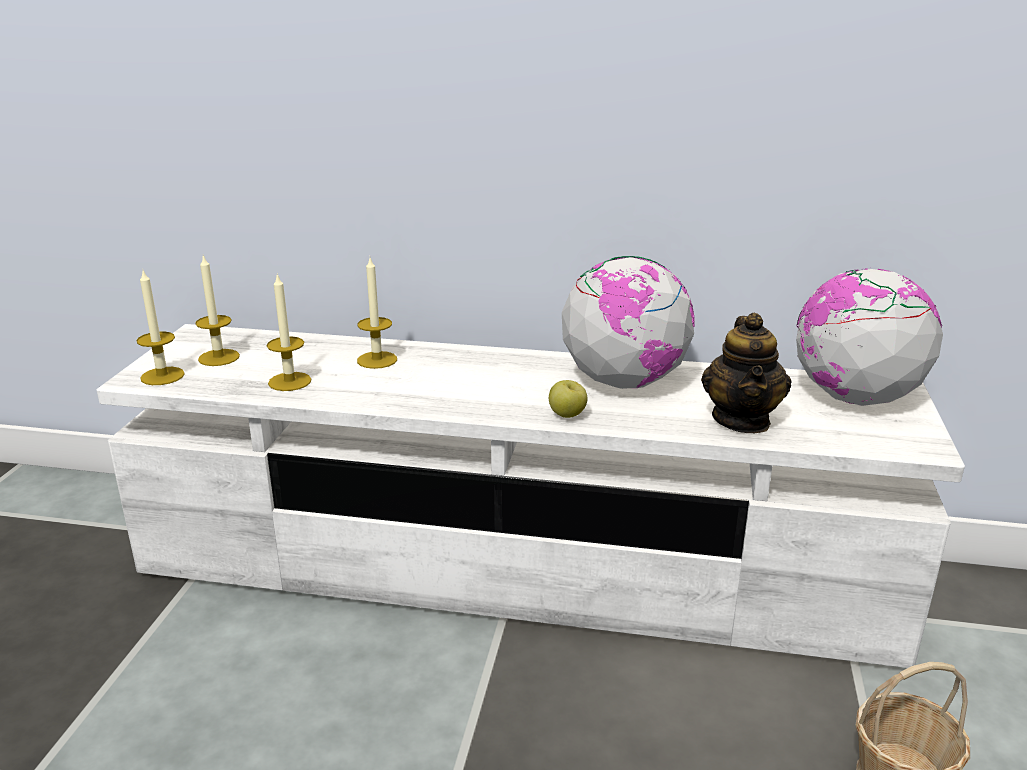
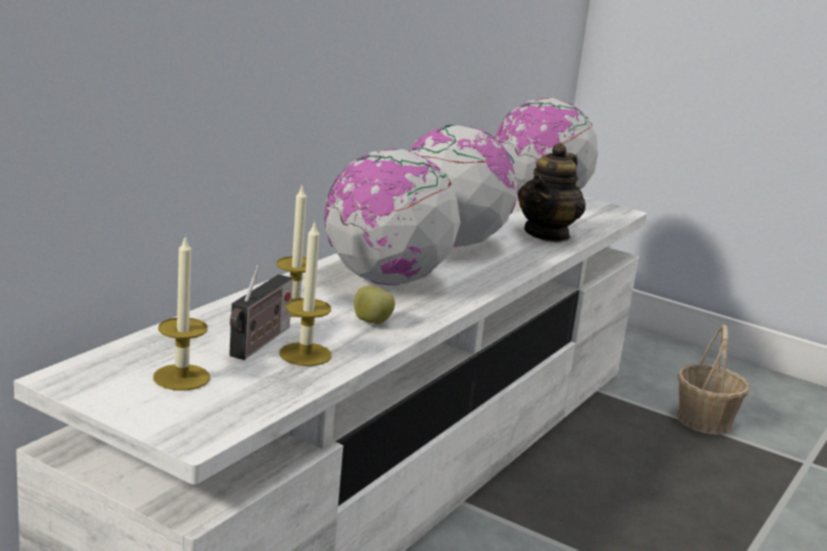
camera: 70 degrees left, 5 degrees down
(162, 376) = (202, 417): candle -> none
(295, 365) = (259, 343): none -> radio
(480, 376) = (385, 280): none -> globe
(567, 415) = (496, 274): apple -> apple (372, 322)
(742, 420) = (547, 234): teapot -> teapot turned 90 degrees clockwise

